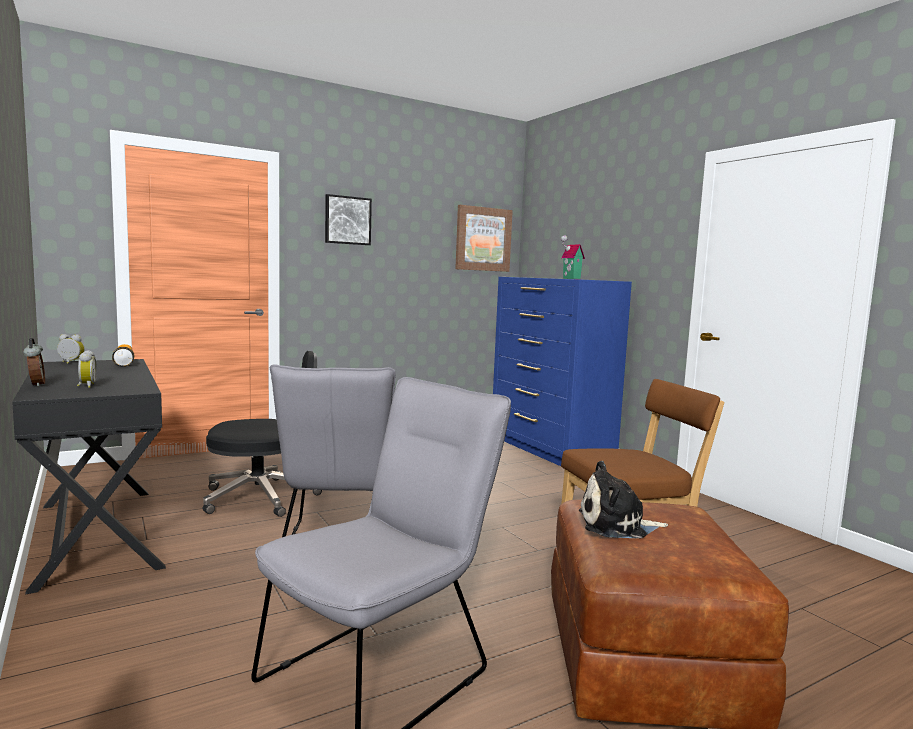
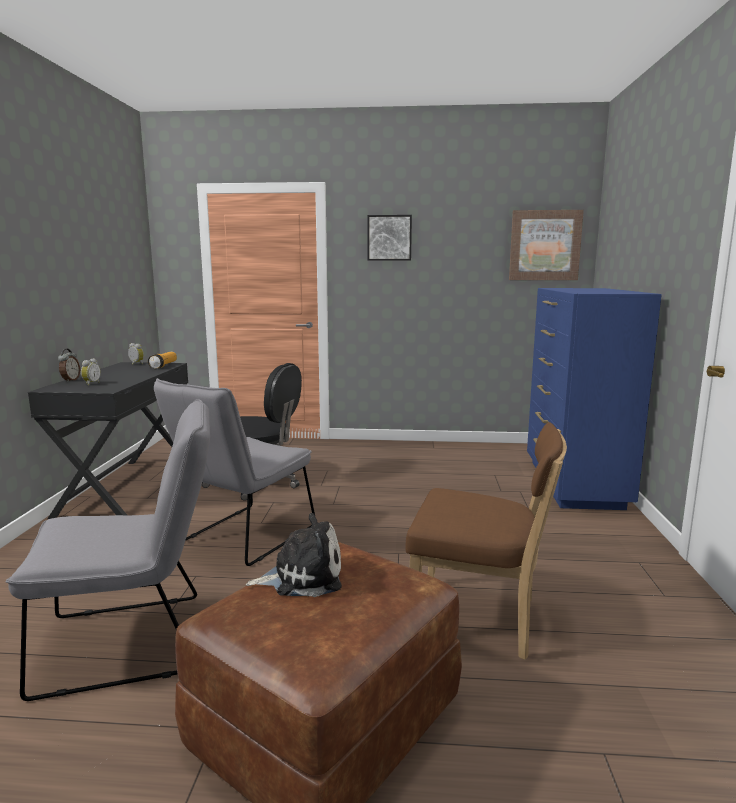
camera: 35 degrees right, 5 degrees up
(570, 278) = (582, 291): toy house -> none
(617, 525) = (302, 576): plush toy -> plush toy turned 135 degrees clockwise

